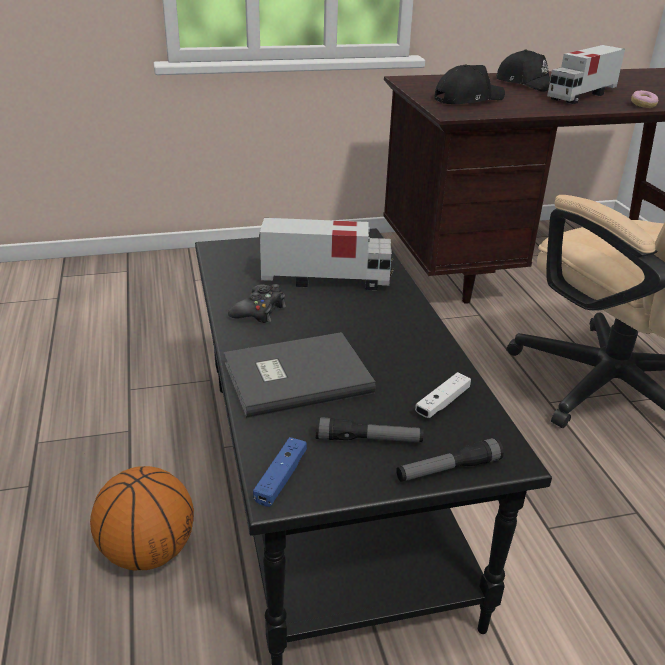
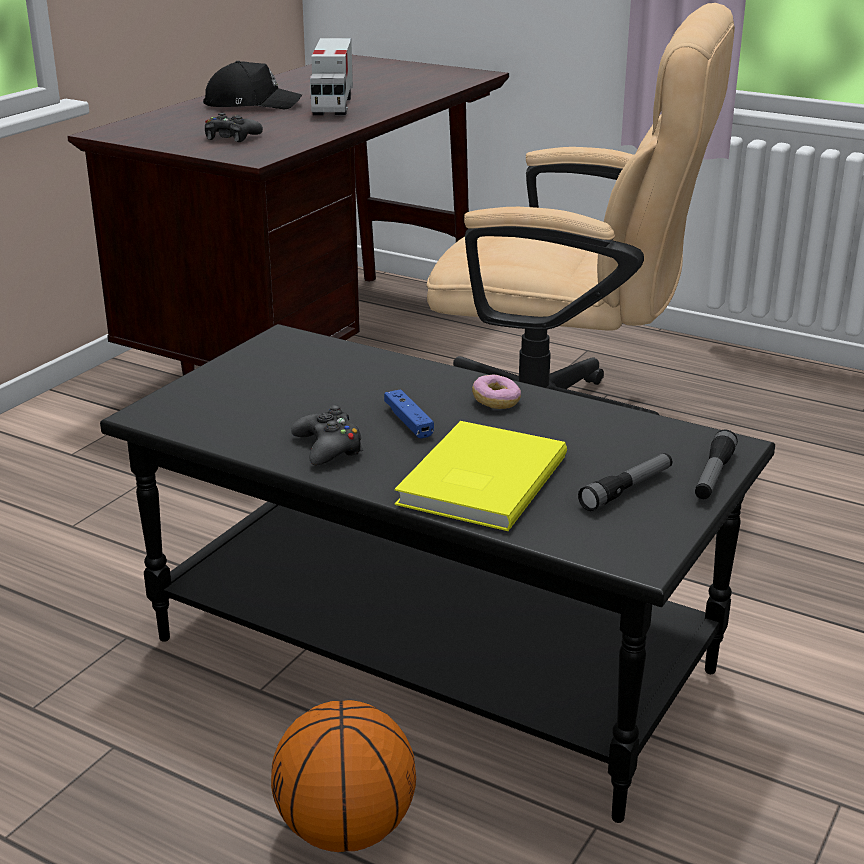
camera: 45 degrees left, 5 degrees down
(281, 478) = (622, 551): blue game controller -> blue game controller (408, 421)
(294, 376) = (477, 480): grey book -> yellow book
(327, 279) = (332, 391): toy truck -> none
(442, 403) = (624, 436): white game controller -> none
(467, 99) = (231, 137): black cap -> black game controller
(643, 105) = (408, 100): donut -> donut (496, 402)

